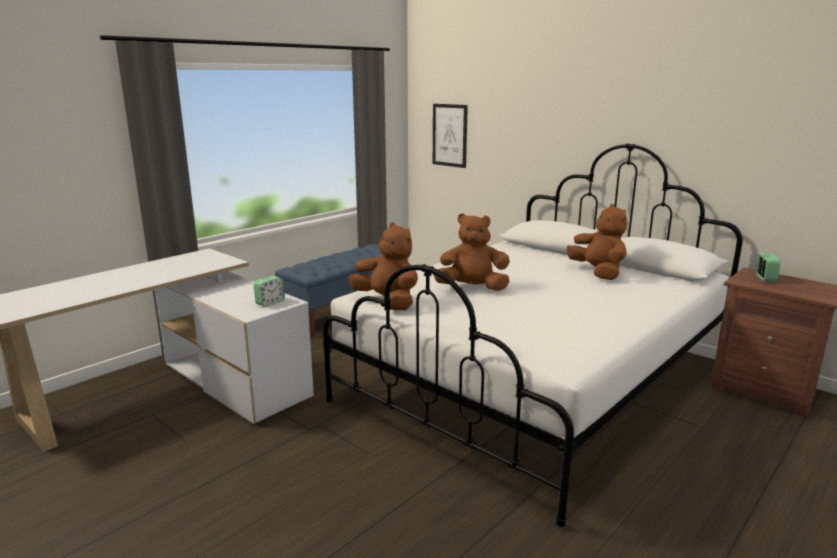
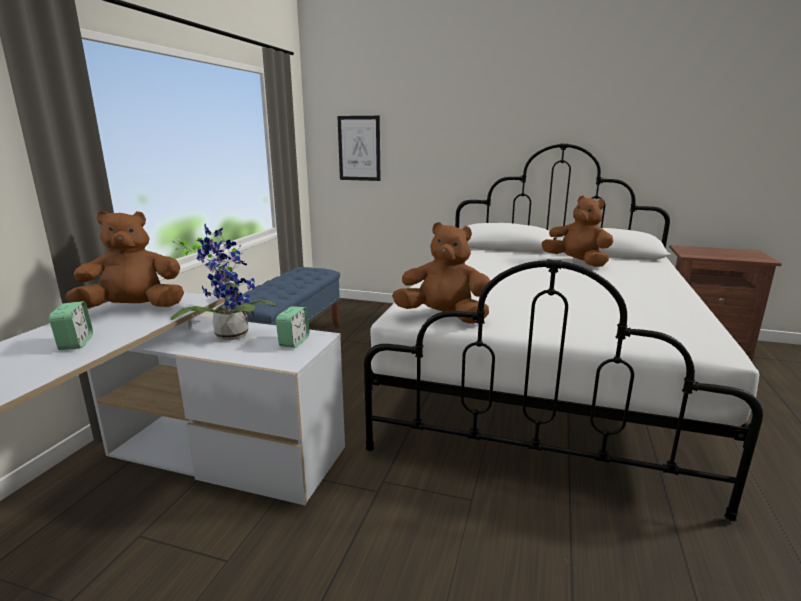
camera: 25 degrees left, 0 degrees up
(238, 290) = (230, 334): none -> potted plant
(472, 288) = (500, 290): brown plush toy -> brown plush toy (134, 308)
(765, 278) = (700, 251): alarm clock -> alarm clock (76, 343)

